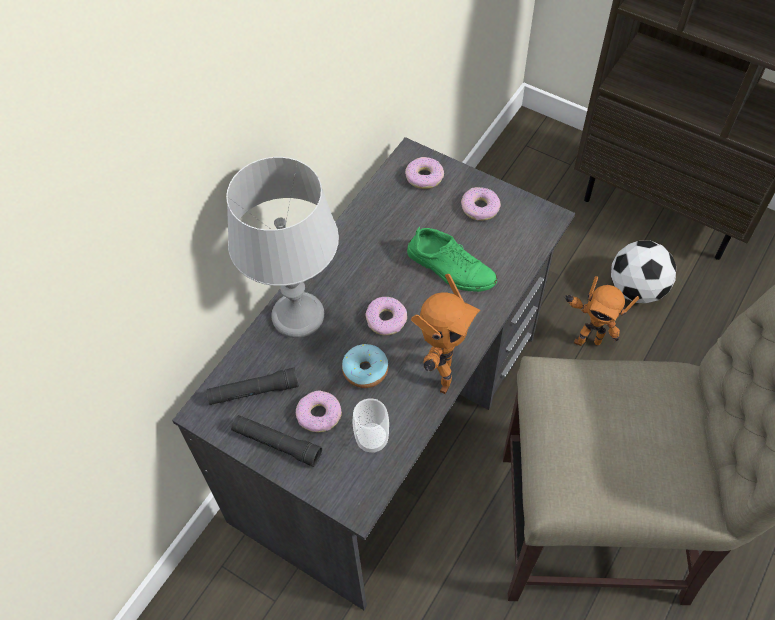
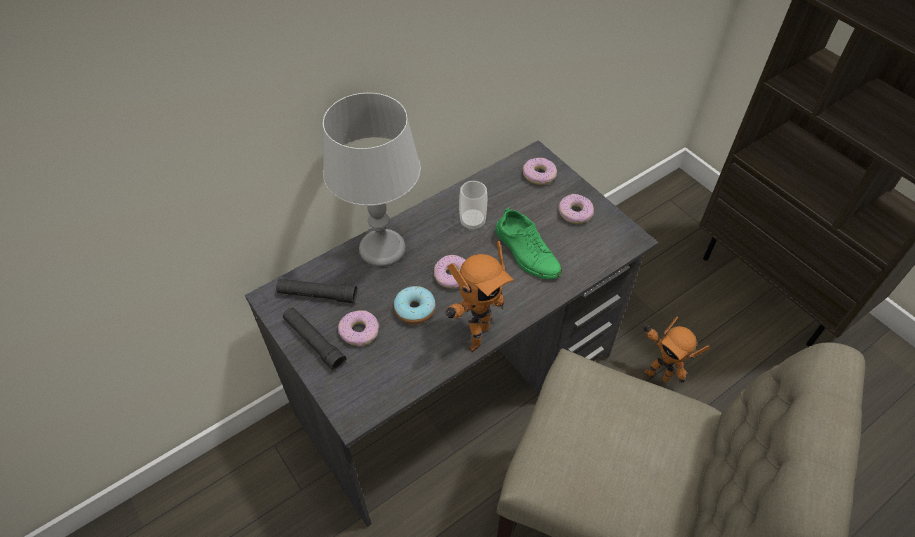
camera: 20 degrees right, 5 degrees down
(372, 439) = (392, 366): cup -> cup (472, 221)
(636, 289) = (720, 346): football -> none

